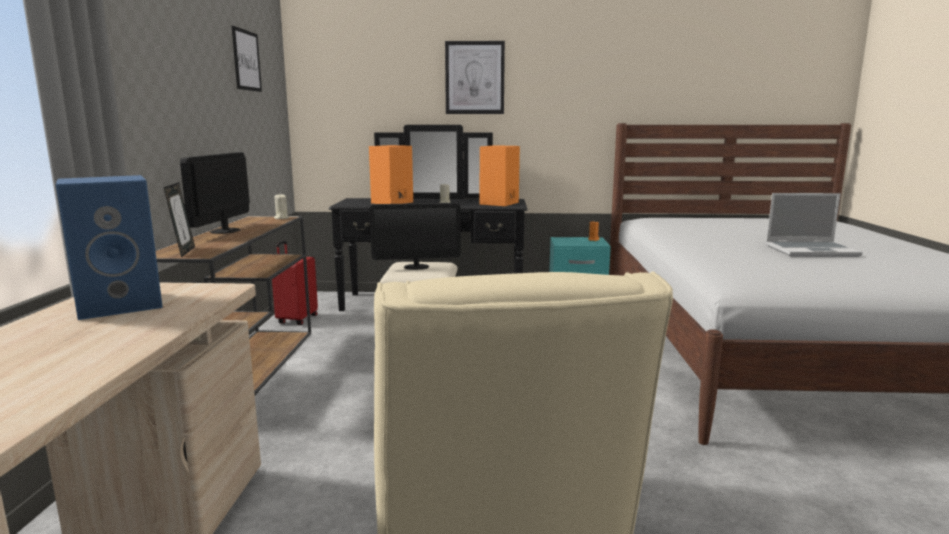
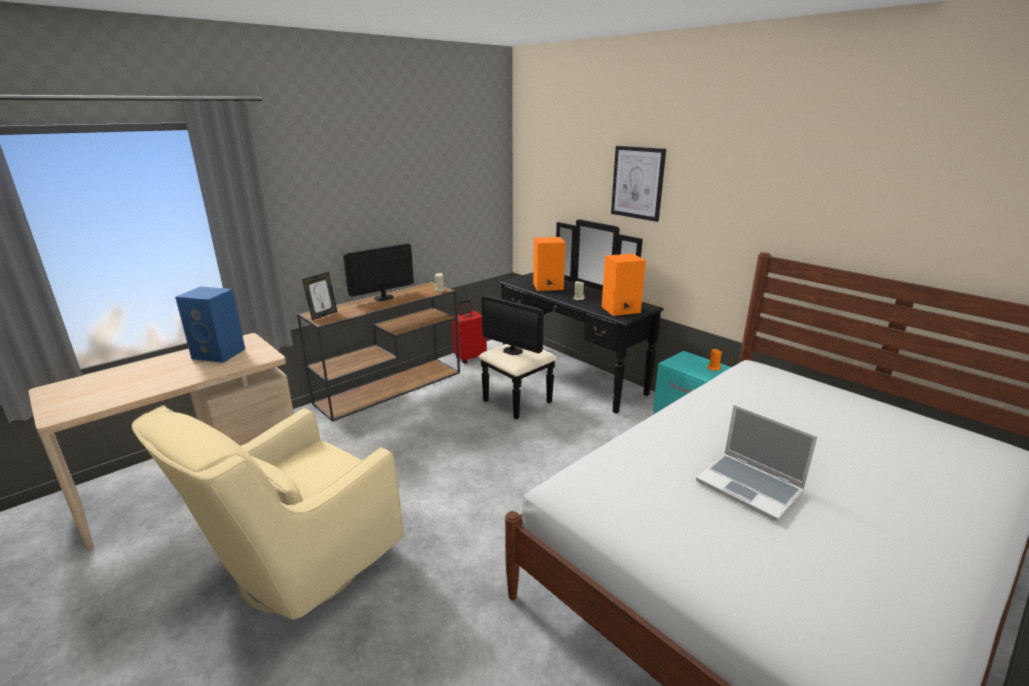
camera: 45 degrees right, 10 degrees up
(246, 60) = (449, 166): picture -> none

